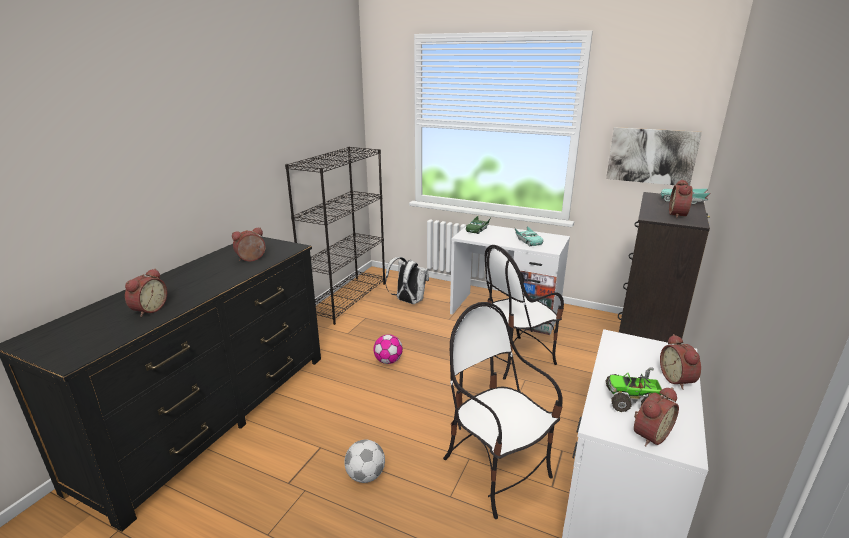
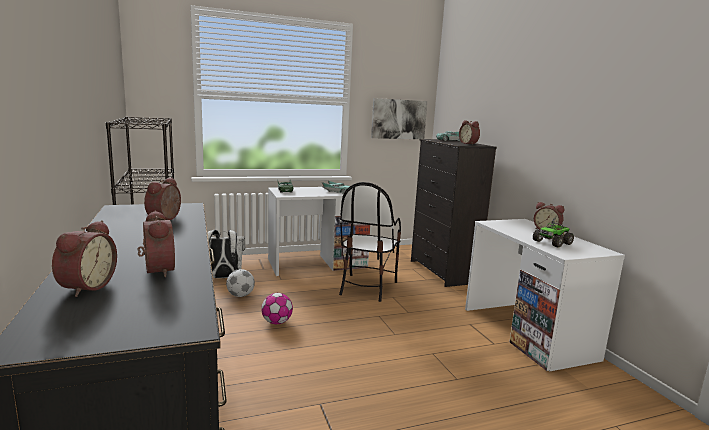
camera: 45 degrees left, 10 degrees down
(365, 475) = (387, 400): football -> football (240, 295)
(496, 470) = (457, 351): chair -> none
(649, 434) = (585, 251): alarm clock -> alarm clock (85, 287)

